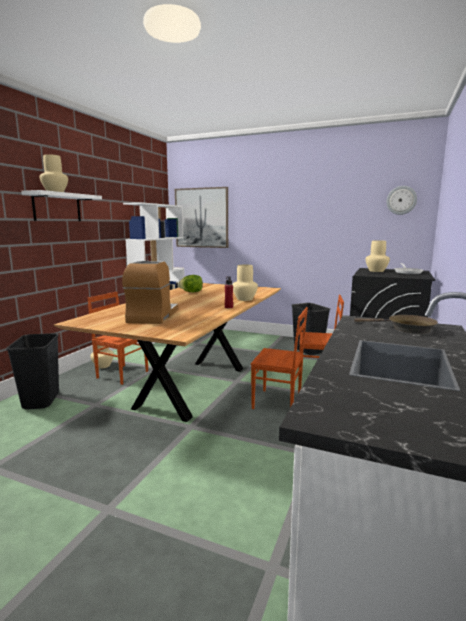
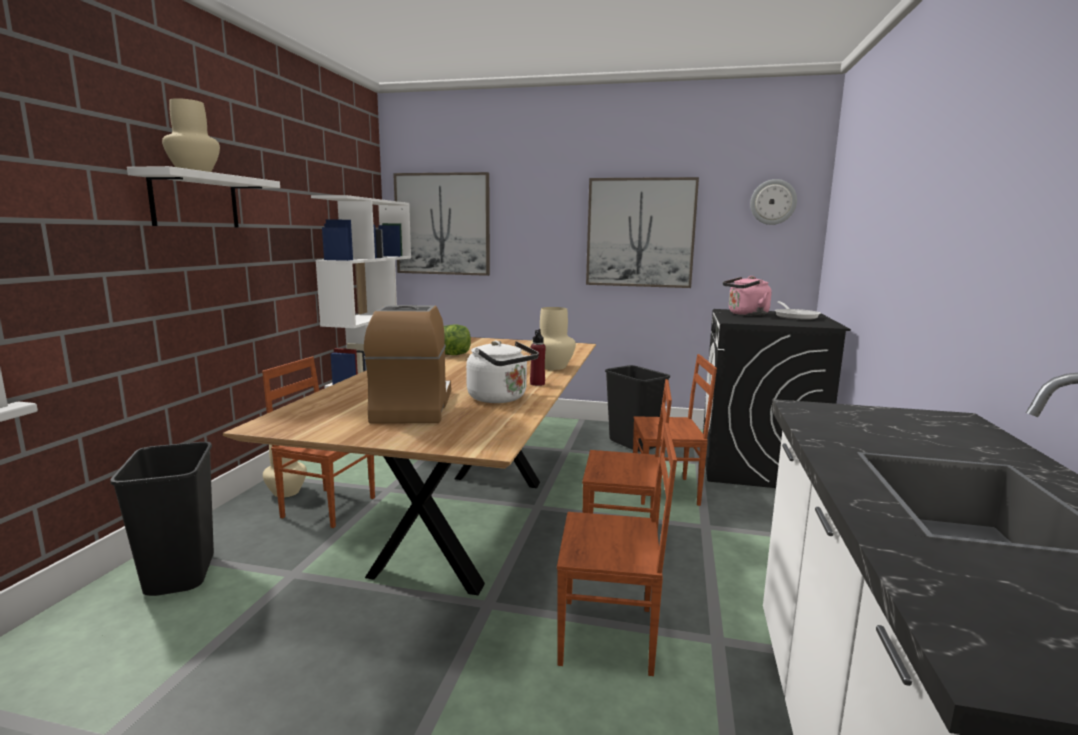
camera: 10 degrees left, 0 degrees up
(202, 314) = (500, 398): none -> white kettle
(251, 447) = (608, 637): none -> brown chair
(317, 221) = (640, 233): none -> picture
(376, 271) = (745, 314): beige vase -> pink kettle
(406, 328) = (903, 423): brown frying pan -> none

